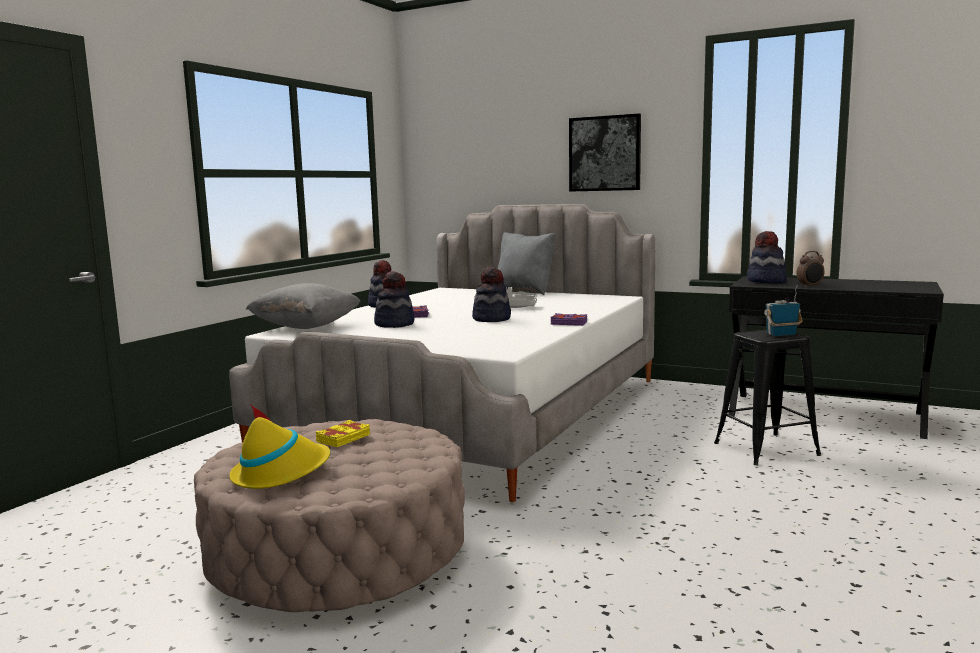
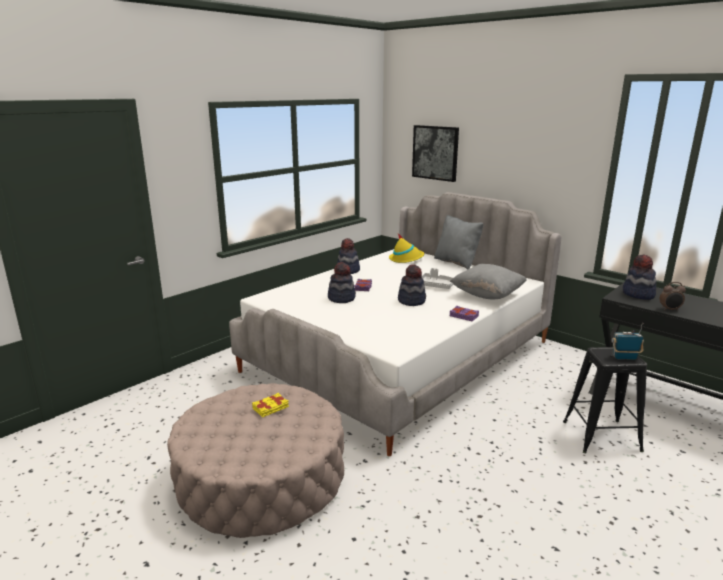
camera: 15 degrees right, 10 degrees up
(281, 473) = (218, 438): yellow hat -> yellow hat (406, 259)
(306, 327) = (283, 293): grey pillow -> grey pillow (487, 295)
(605, 153) = (530, 162): picture -> picture (435, 152)

